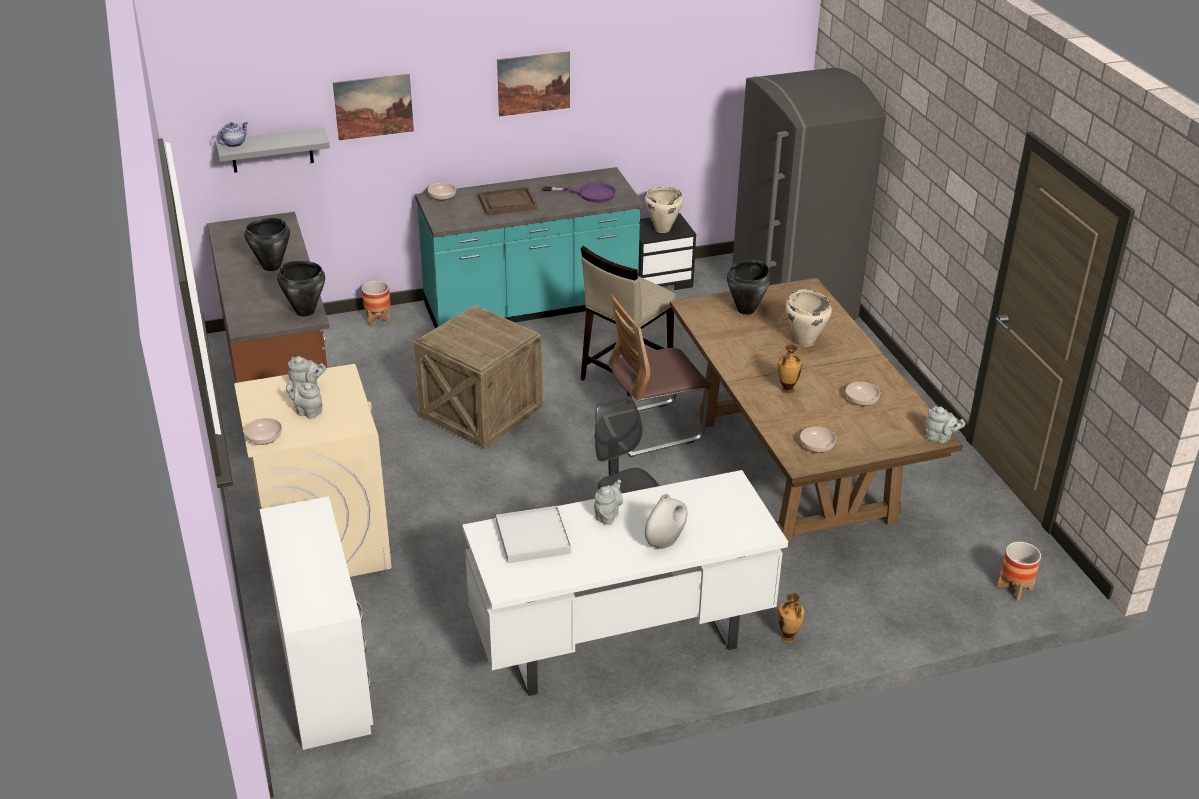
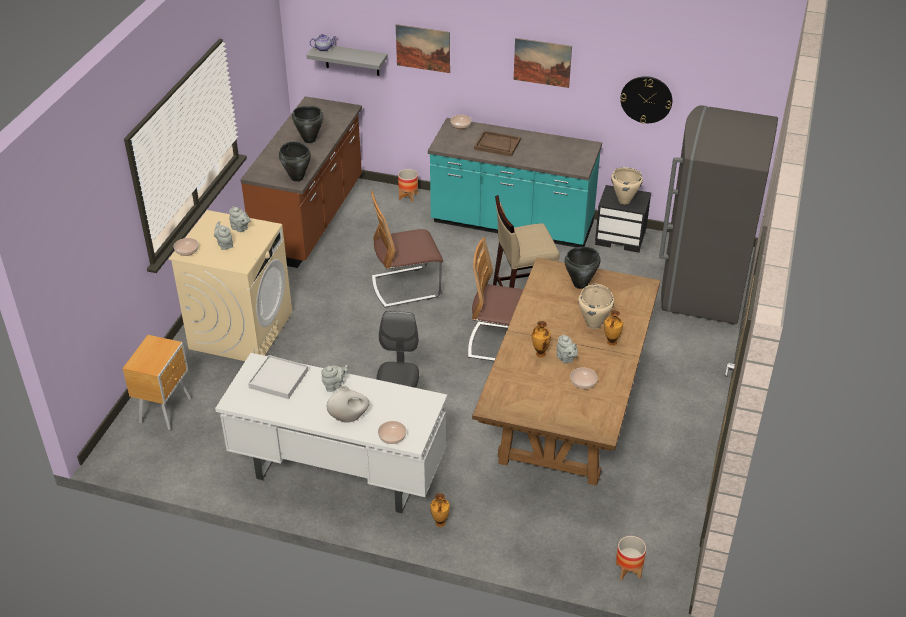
camera: 35 degrees right, 5 degrees up
(323, 675) = (166, 410): white desk -> brown nightstand
(480, 413) = (406, 287): crate -> chair
(589, 194) = (559, 157): purple frying pan -> none
(663, 96) = (646, 99): none -> wall clock
(817, 446) = (515, 401): bowl -> bowl (392, 437)
(842, 352) = (611, 343): none -> vase
(940, 438) = (605, 434): grey teapot -> grey teapot (566, 359)

